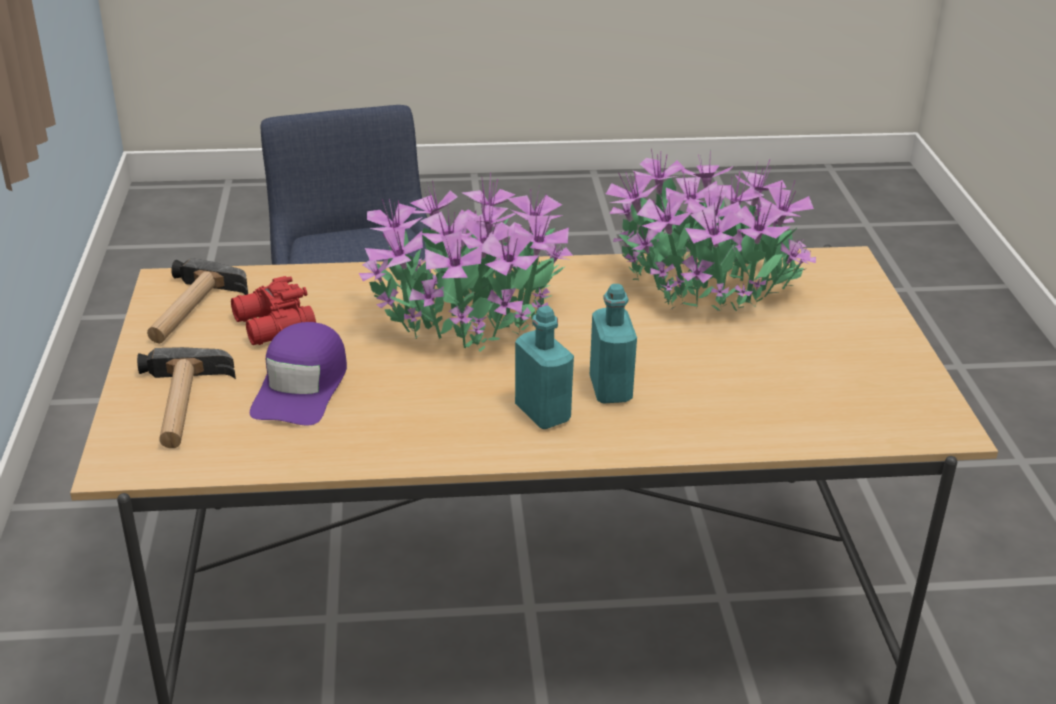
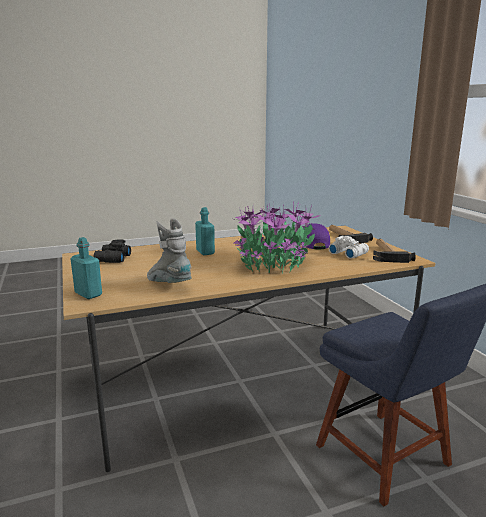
camera: 165 degrees right, 15 degrees down
(272, 327) = (348, 253): red binoculars -> white binoculars
(542, 413) = (226, 246): turquoise bottle -> turquoise bottle (88, 294)
(706, 286) = (169, 284): potted plant -> grey boot
(846, 395) = (112, 259): none -> black binoculars

